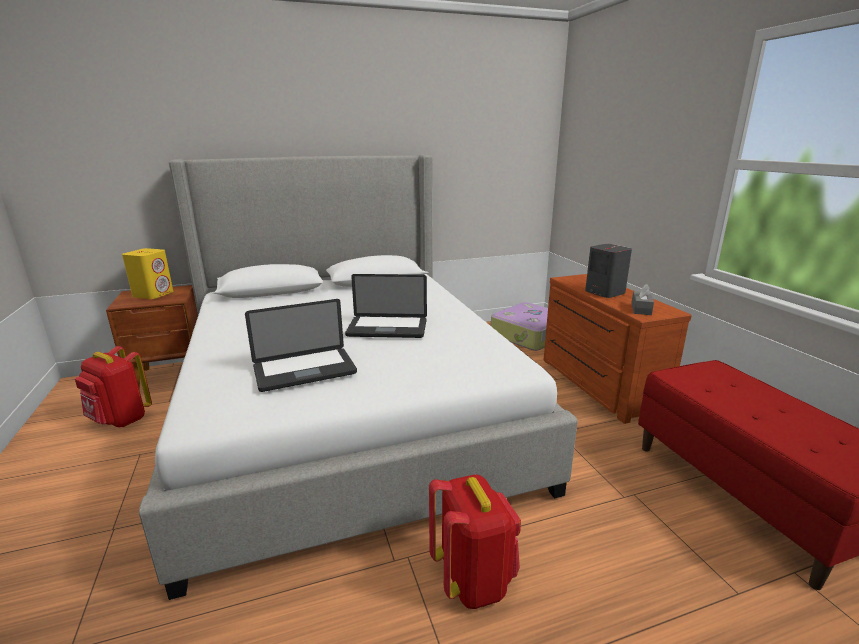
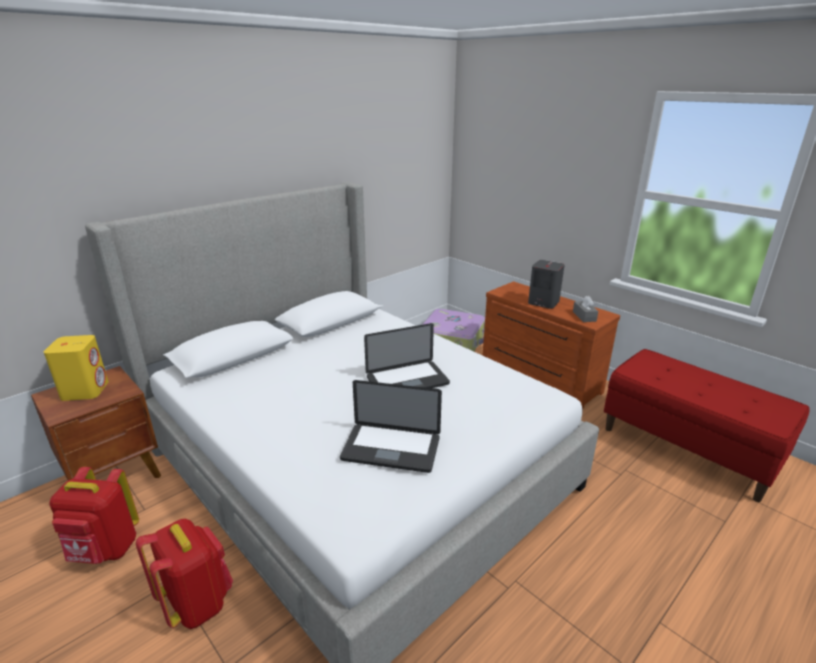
camera: 25 degrees left, 5 degrees up
(304, 370) = (391, 449): laptop -> laptop turned 60 degrees clockwise
(473, 579) = (574, 578): red backpack -> red backpack (197, 603)

